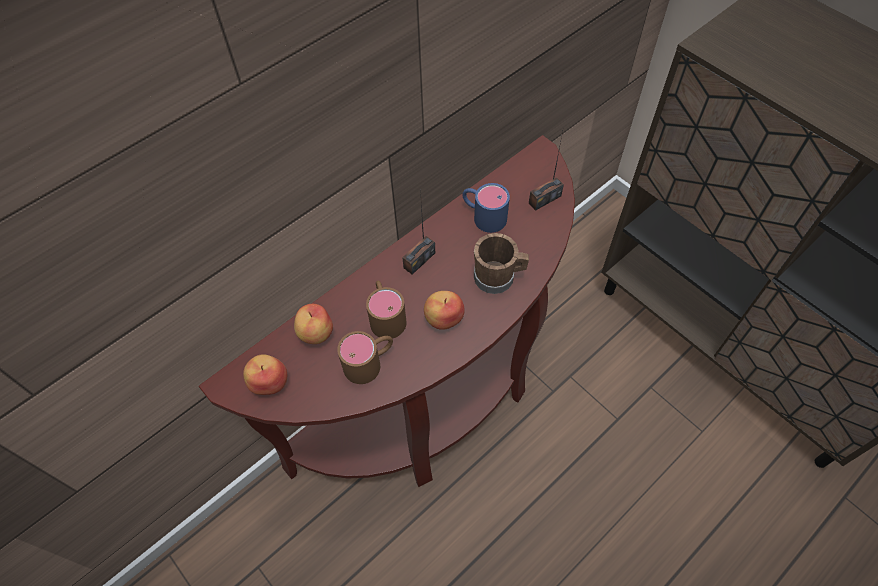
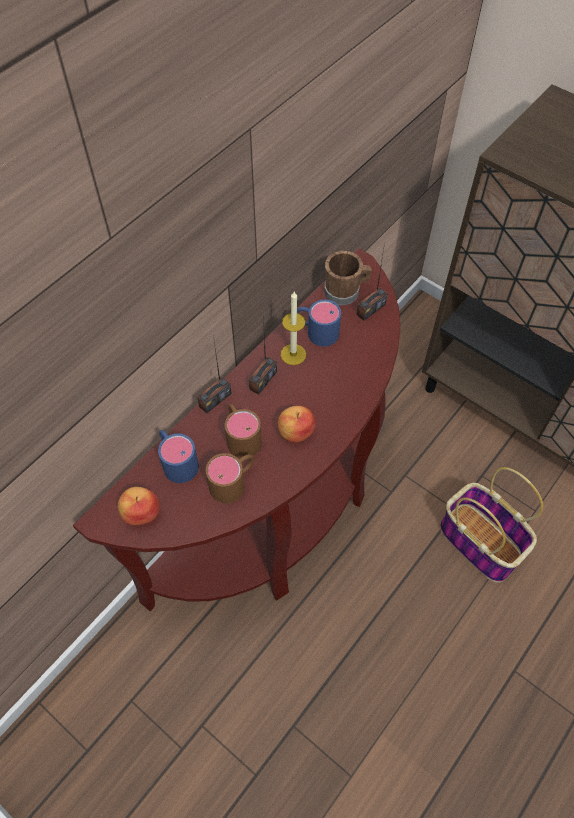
camera: 10 degrees left, 0 degrees up
(315, 333) = (176, 461): apple -> blue mug
(366, 274) = (215, 399): none -> radio
(455, 237) = (293, 354): none -> candle
(498, 277) = (340, 387): brown mug -> brown mug (345, 291)
(639, 457) = (481, 543): none -> basket

